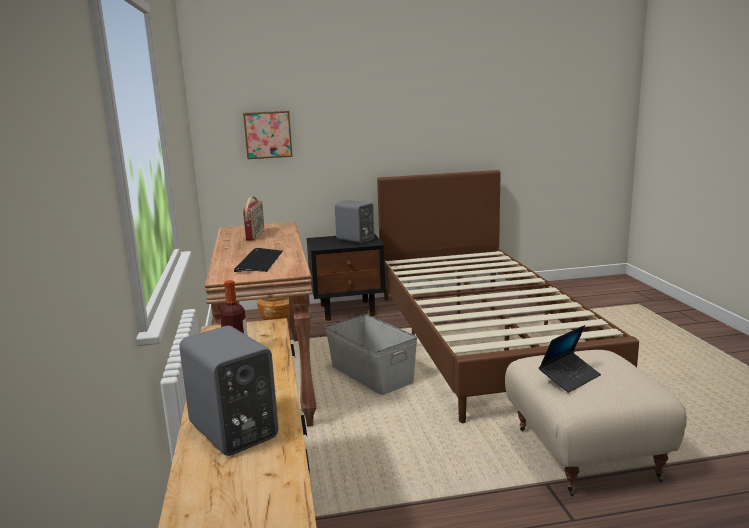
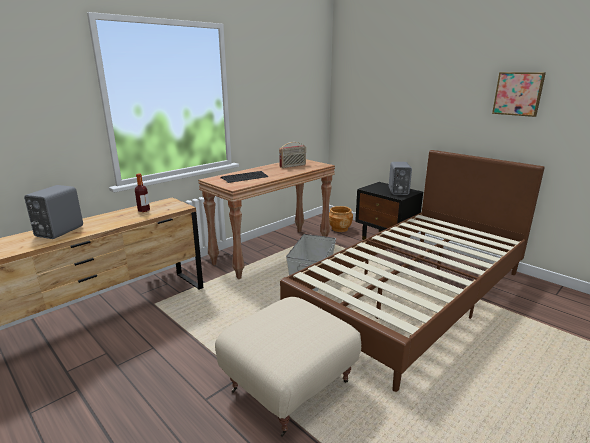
camera: 55 degrees right, 5 degrees up
(268, 134) = (368, 105): picture -> picture (518, 93)
(569, 377) = (270, 319): laptop -> none

